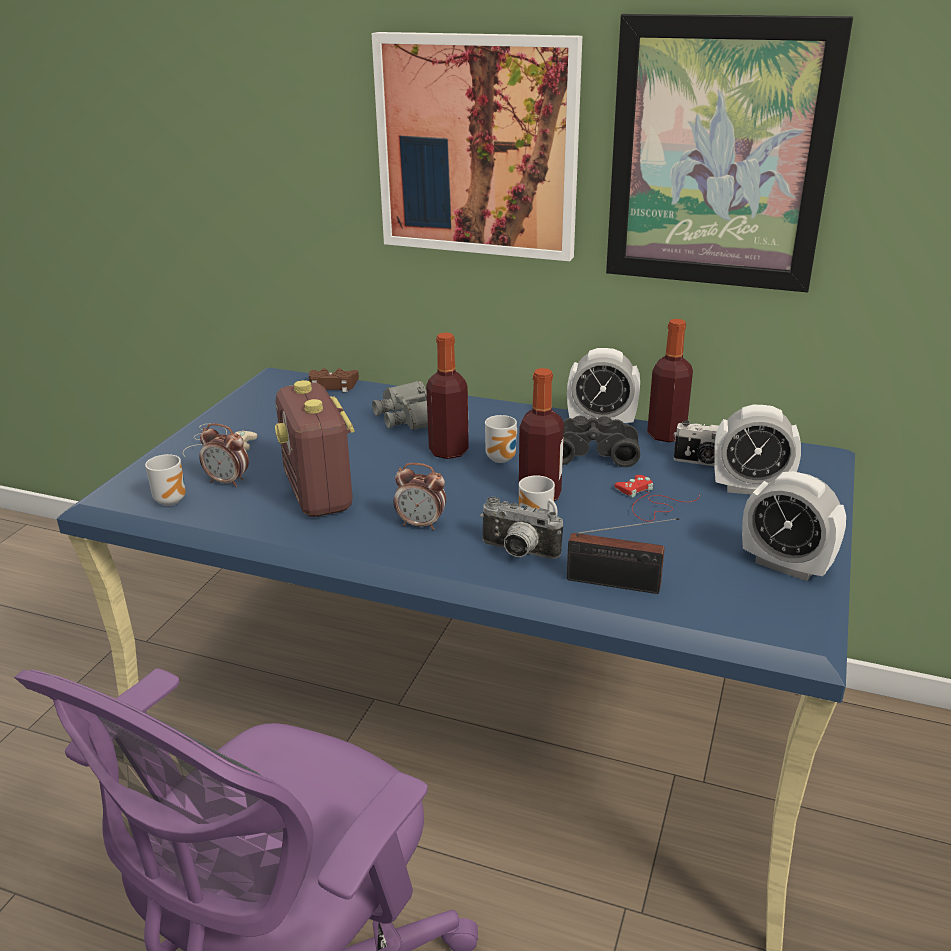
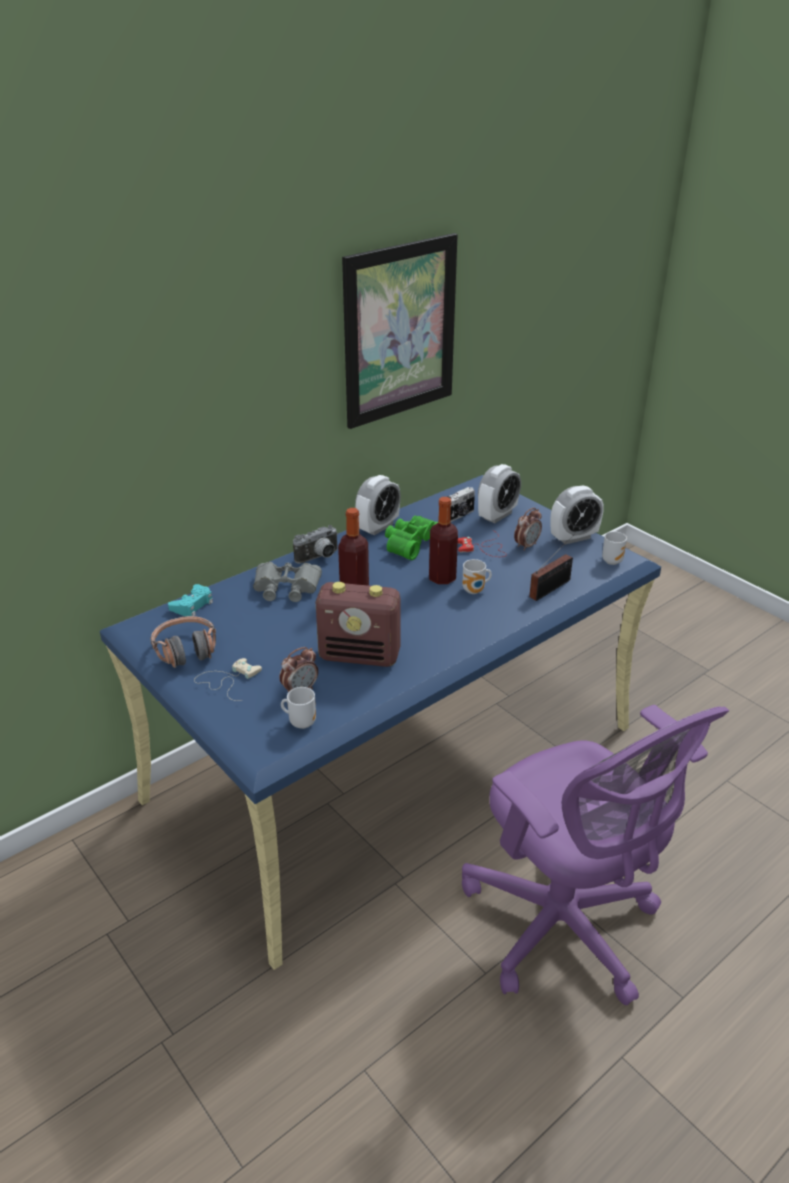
camera: 60 degrees left, 5 degrees up
(254, 407) = (186, 650): none -> headphones
(332, 385) = (193, 605): brown game controller -> turquoise game controller
(421, 524) = (436, 628): alarm clock -> alarm clock (526, 545)
(478, 146) = (257, 373): picture -> none
(503, 458) = (385, 574): mug -> mug (612, 560)
(517, 553) = (497, 606): camera -> camera (319, 558)
(591, 452) = (410, 543): black binoculars -> green binoculars
(666, 435) = (415, 514): bottle -> none

